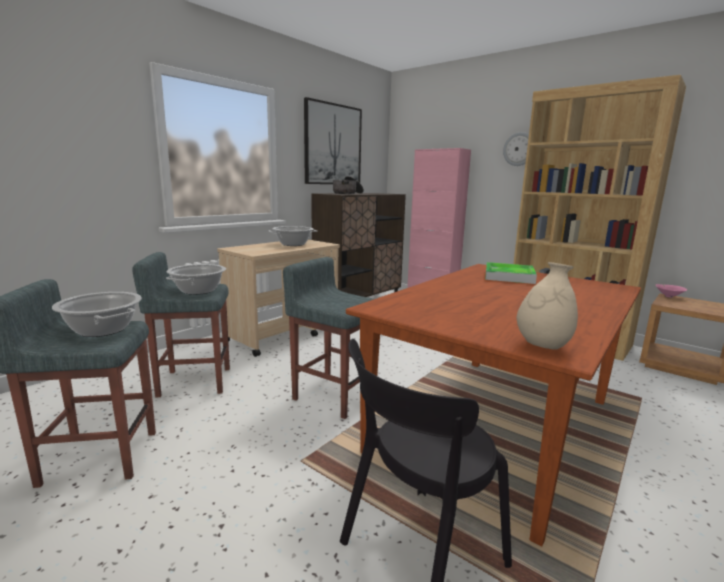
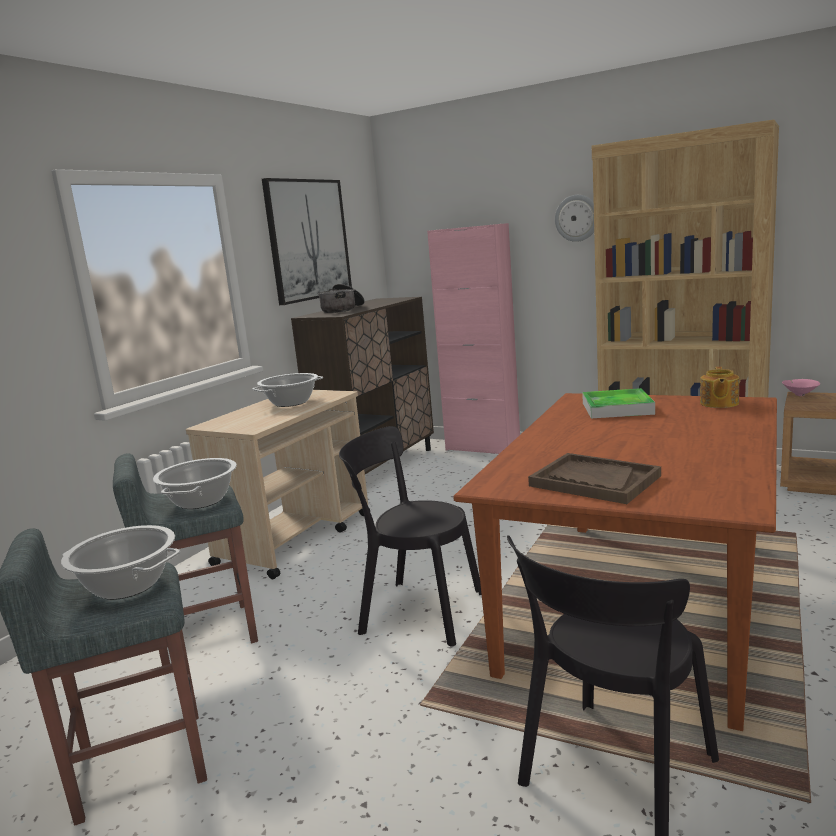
camera: 10 degrees left, 0 degrees up
(334, 396) = (416, 611): grey stool -> black chair
(456, 317) = (594, 481): none -> brown tray
(542, 346) = (710, 502): beige vase -> none
(590, 284) = (718, 403): none -> teapot

